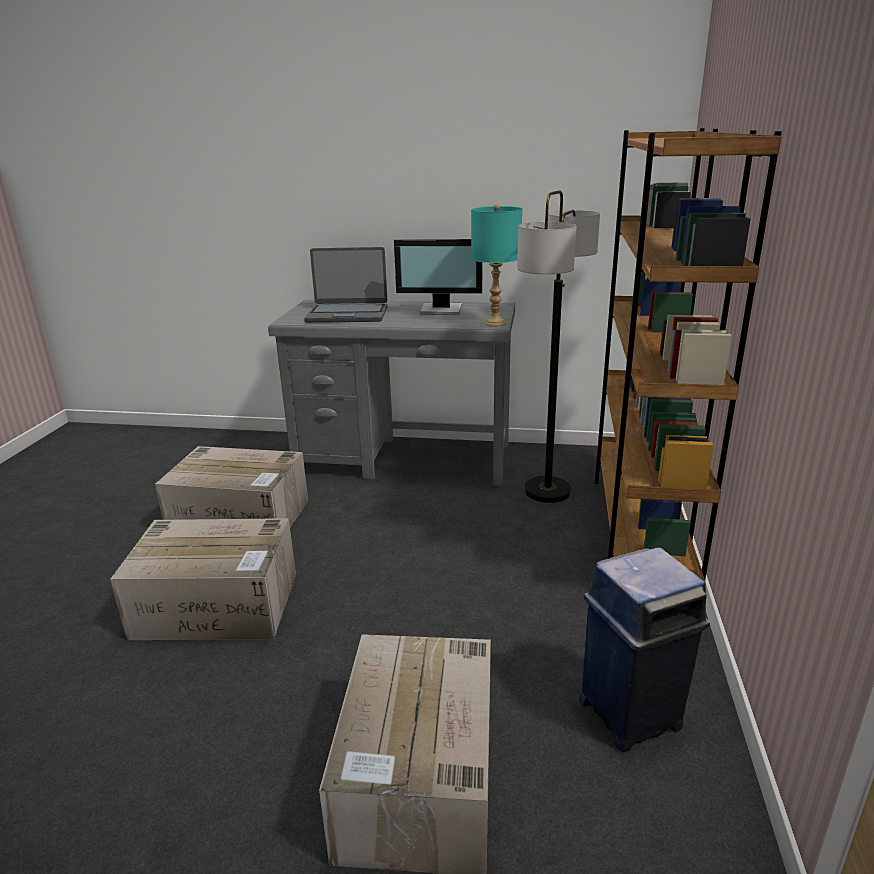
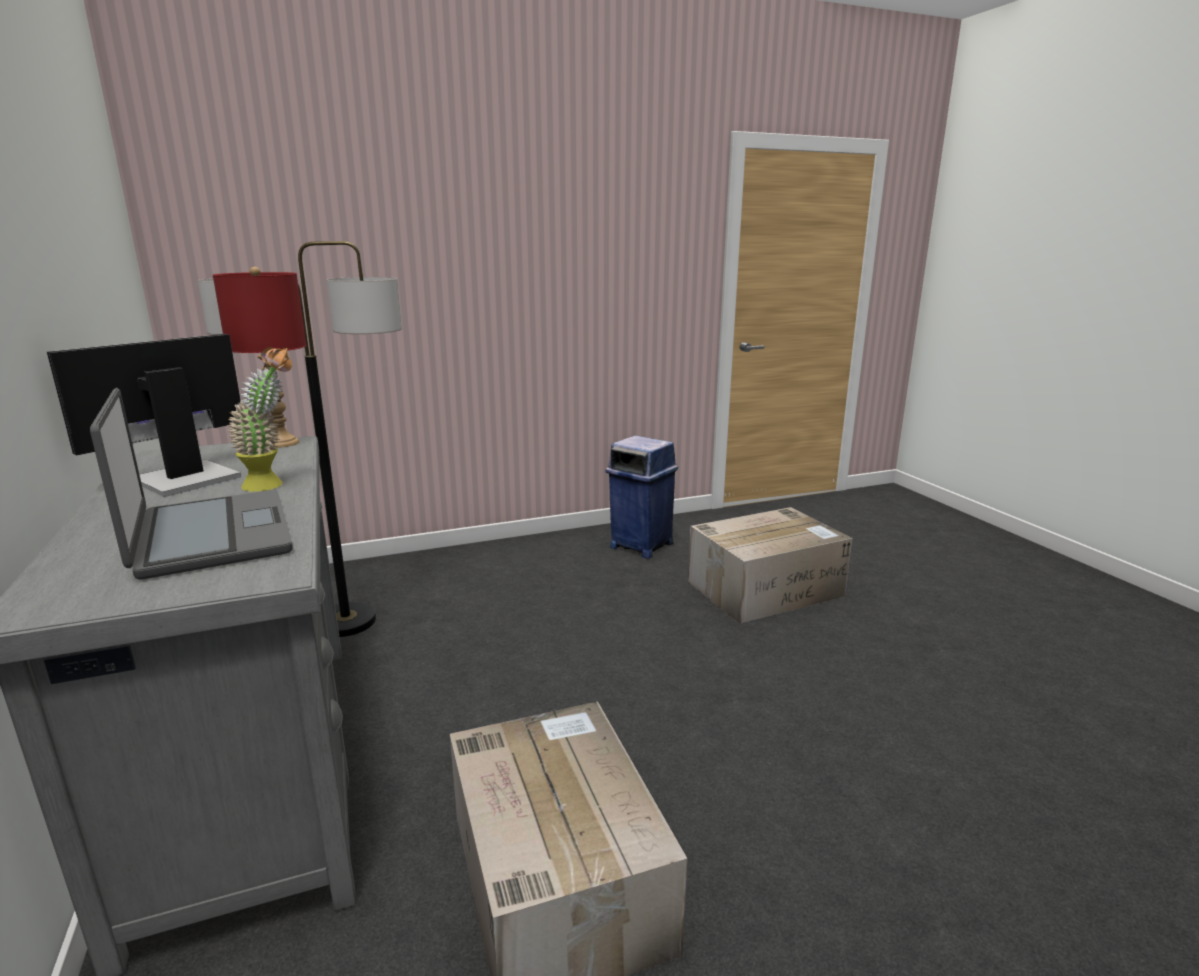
camera: 120 degrees left, 5 degrees down
(219, 604) = (745, 763): cardboard box -> none
(406, 321) = (273, 484): none -> potted plant
(441, 310) = (183, 478): monitor -> monitor turned 120 degrees counterclockwise
(494, 323) = (281, 443): turquoise table lamp -> red table lamp
(639, 528) = (412, 567): brown bookcase -> none

